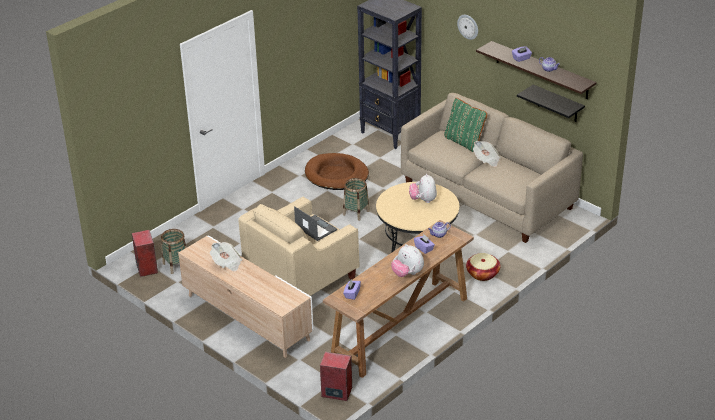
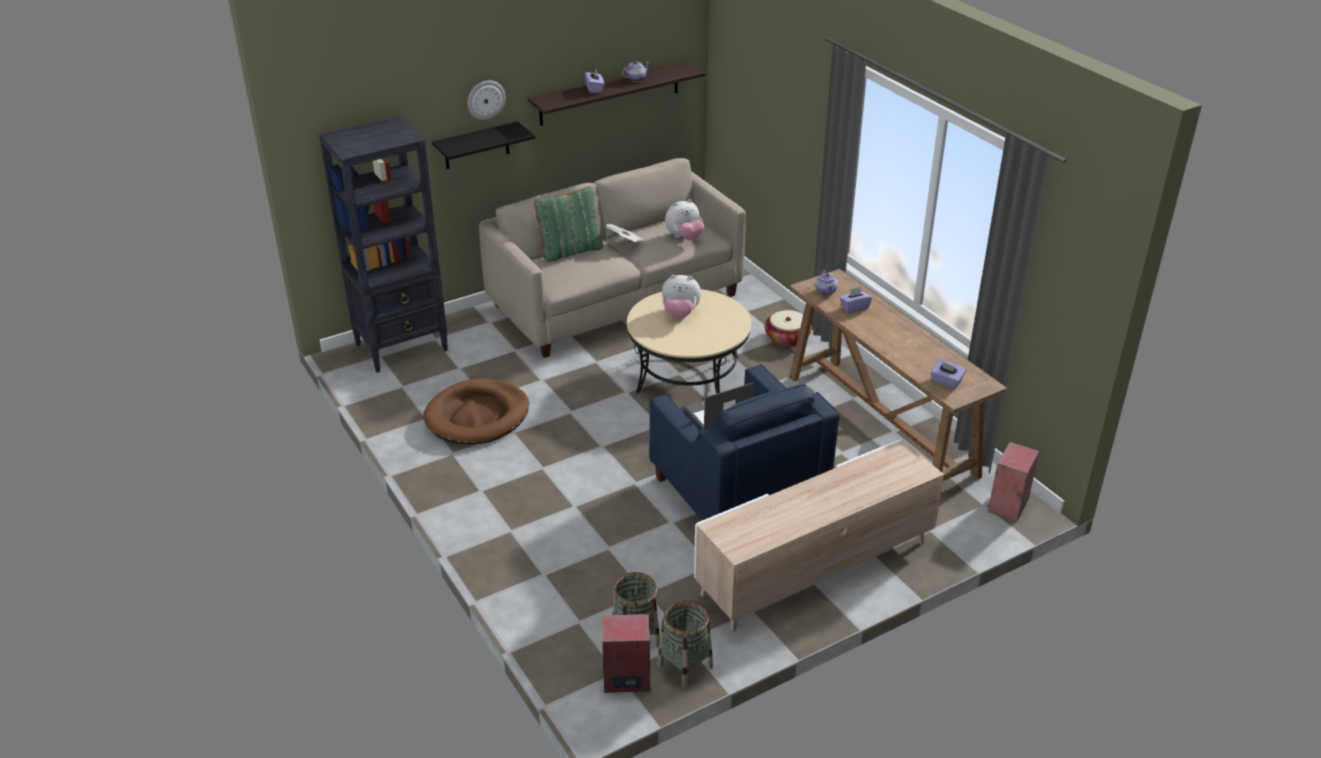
camera: 75 degrees left, 0 degrees up
(227, 263) = (787, 512): newspaper -> none
(301, 279) = (736, 496): beige armchair -> blue armchair
(356, 213) = (591, 415): basket -> basket (685, 666)
(407, 274) = (909, 330): plush toy -> plush toy (684, 237)
(558, 104) = (637, 126): black shelf -> black shelf (476, 146)

